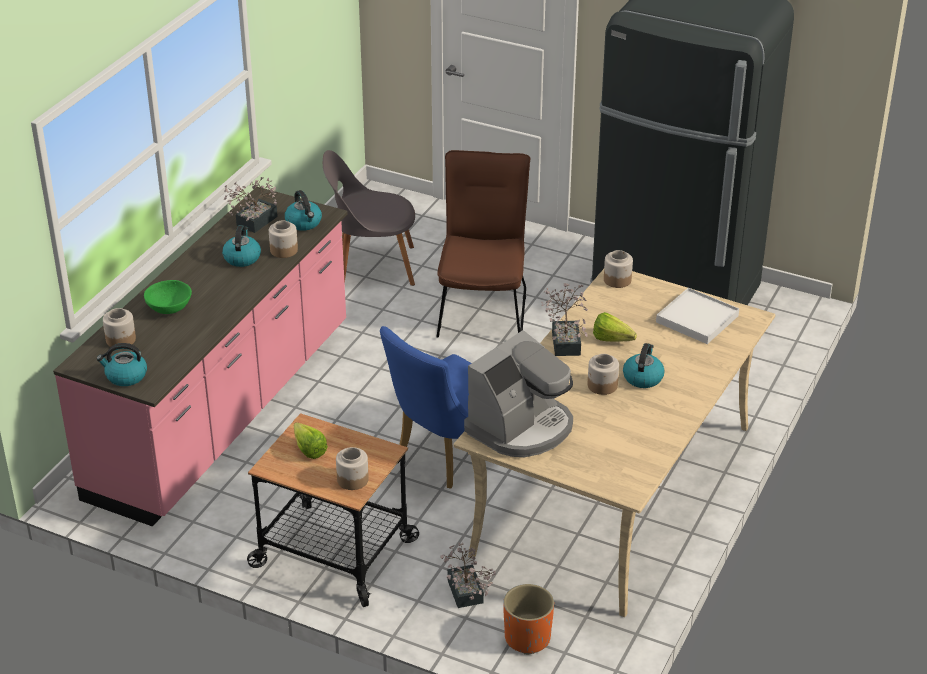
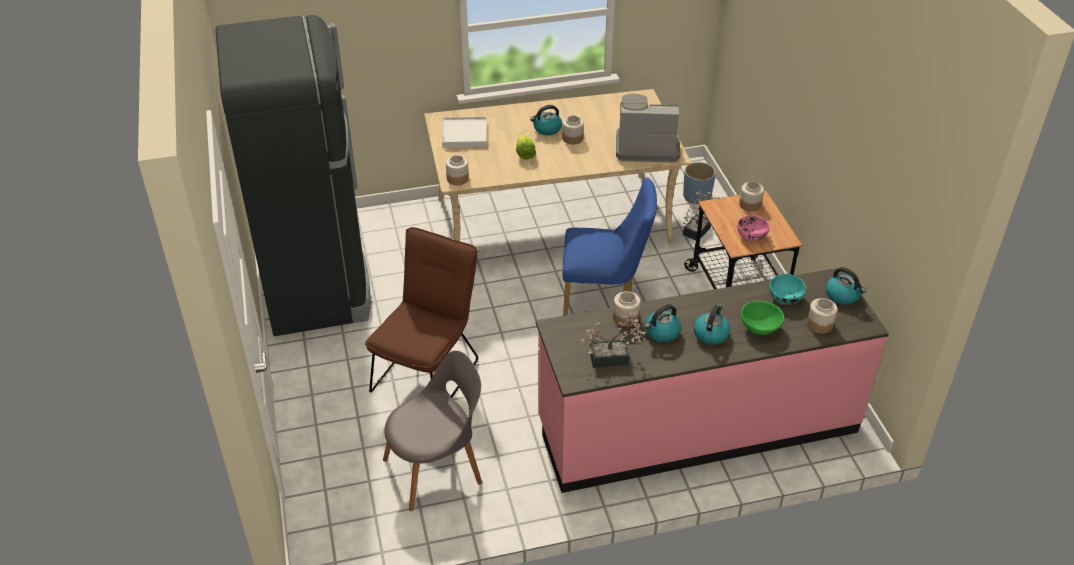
camera: 130 degrees left, 5 degrees up
(175, 343) = (785, 297): none -> turquoise bowl
(304, 223) = (580, 331): kettle -> kettle (710, 334)
(308, 447) = (752, 235): lettuce -> pink bowl
(372, 266) = (436, 469): grey chair -> grey chair turned 75 degrees counterclockwise
(483, 308) = (429, 371): brown chair -> brown chair turned 150 degrees clockwise
(527, 638) = (697, 196): orange planter -> blue planter
(566, 340) = (547, 168): potted plant -> none

